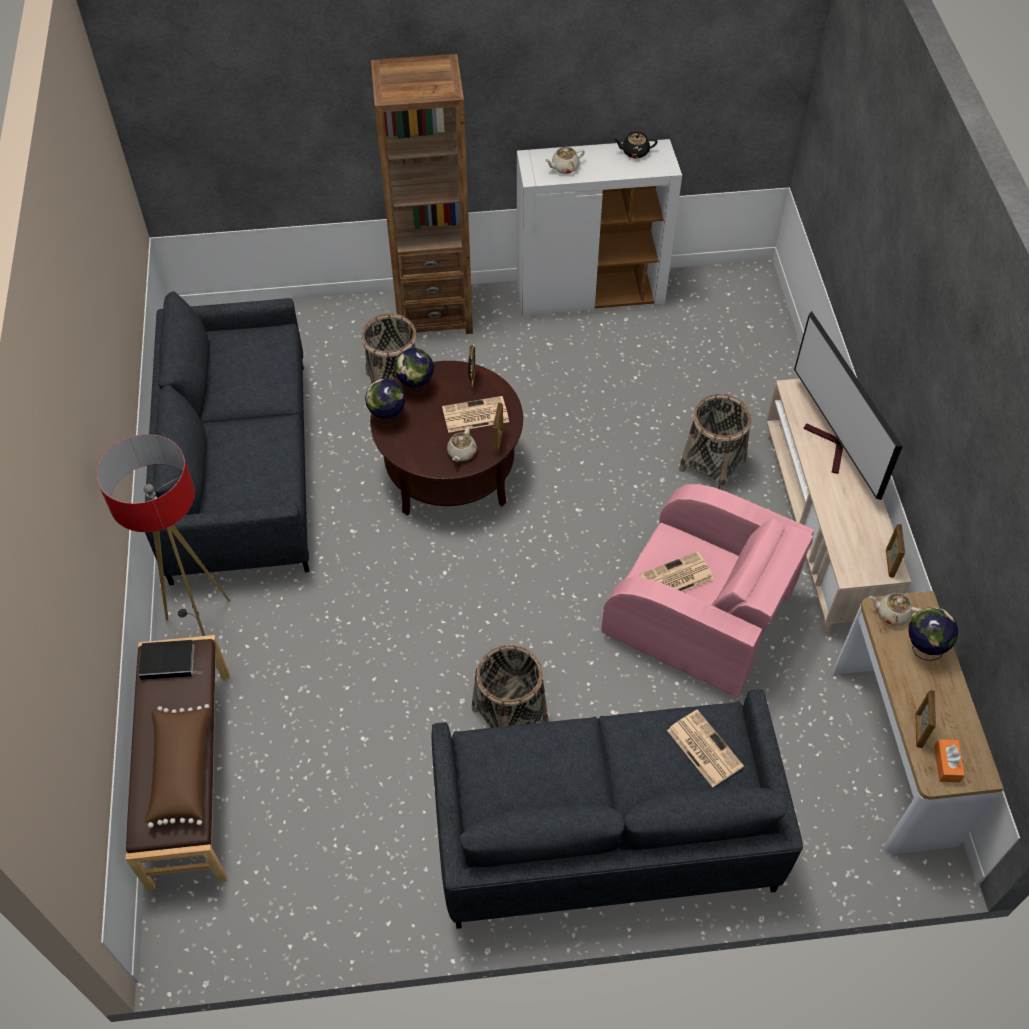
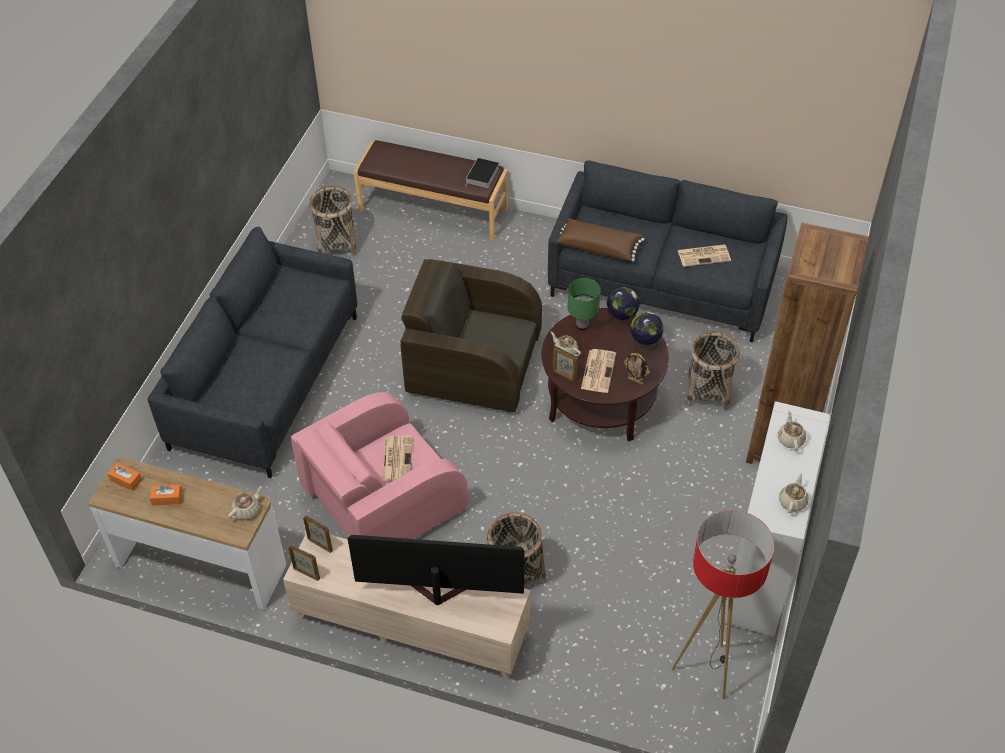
camera: 115 degrees right, 5 degrees down
(180, 771) = (406, 166): brown pillow -> brown pillow (598, 246)
(202, 624) = (538, 236): floor lamp -> floor lamp (706, 671)
(413, 451) = (582, 325): none -> green table lamp
(459, 609) = (473, 364): none -> brown armchair
(509, 715) = (375, 363): basket -> basket (336, 244)
(634, 152) = (792, 501): black teapot -> beige teapot
(703, 748) = (248, 389): newspaper -> newspaper (704, 255)
(918, 730) = (158, 477): picture frame -> picture frame (320, 544)
(923, 649) = (208, 513): globe -> none
(936, 703) = (167, 498): none -> orange tissue box

